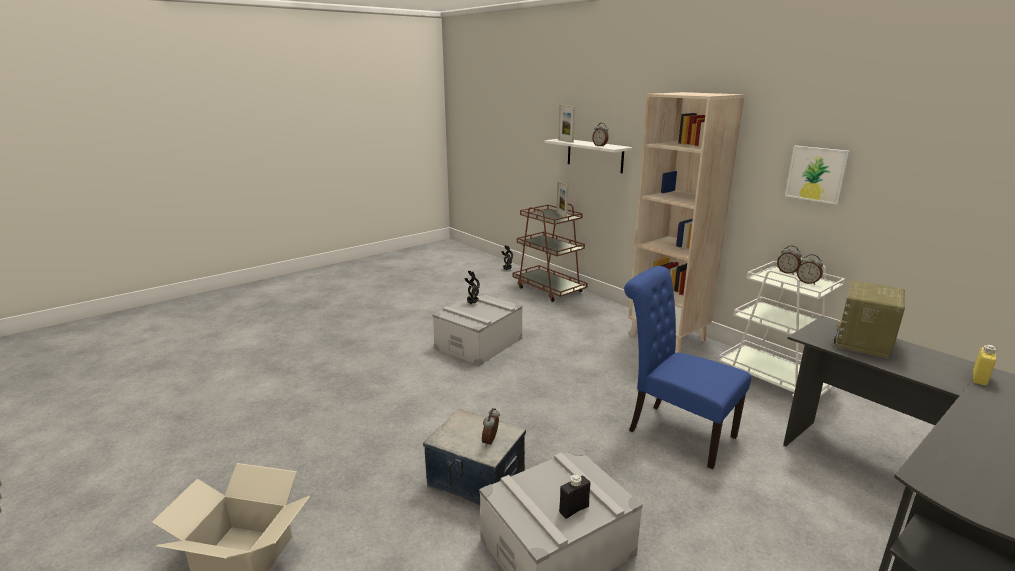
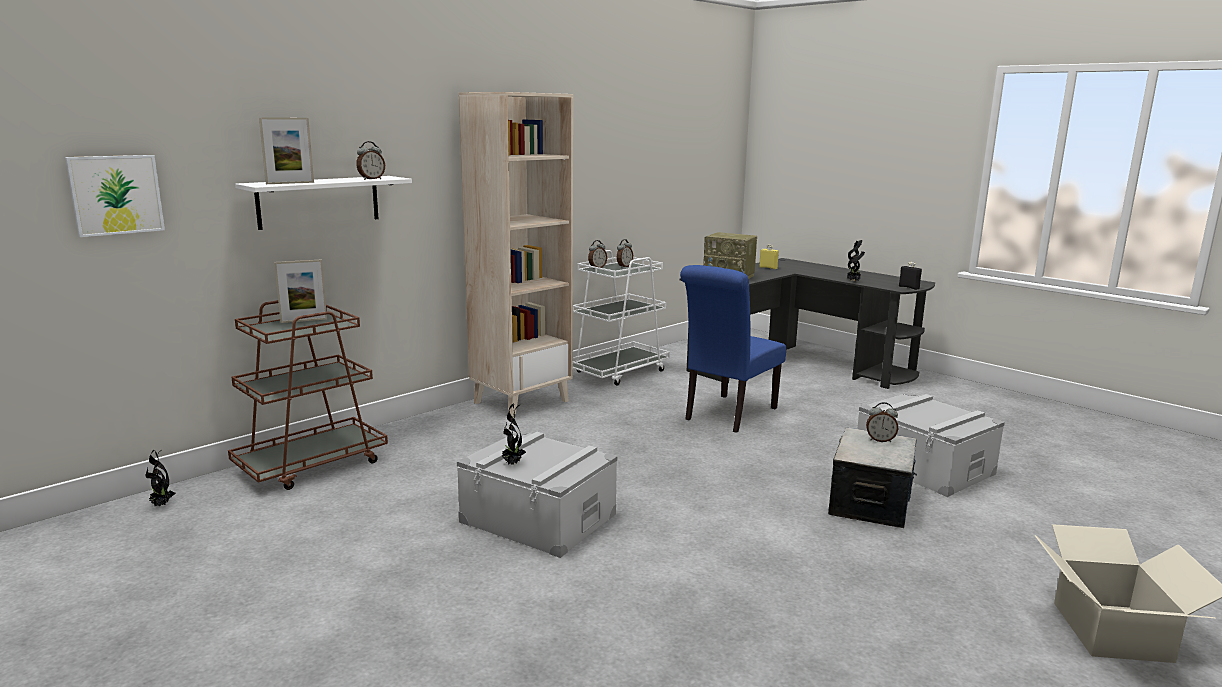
camera: 95 degrees left, 5 degrees down
(574, 509) = (939, 410): black bottle -> black bottle (909, 287)
(816, 174) = (587, 169): picture -> picture (116, 195)
(948, 439) = (853, 281): none -> potted plant

